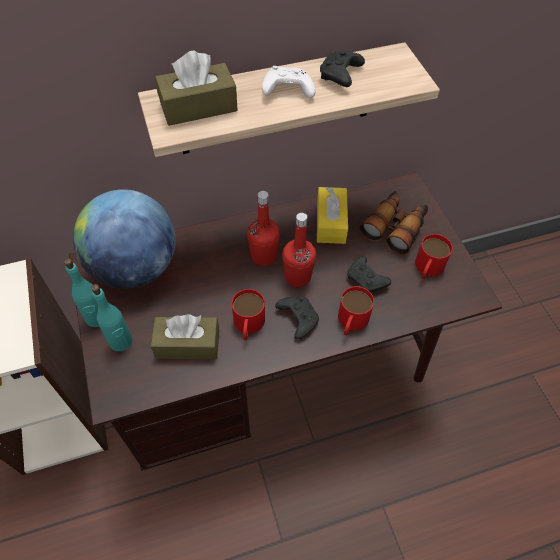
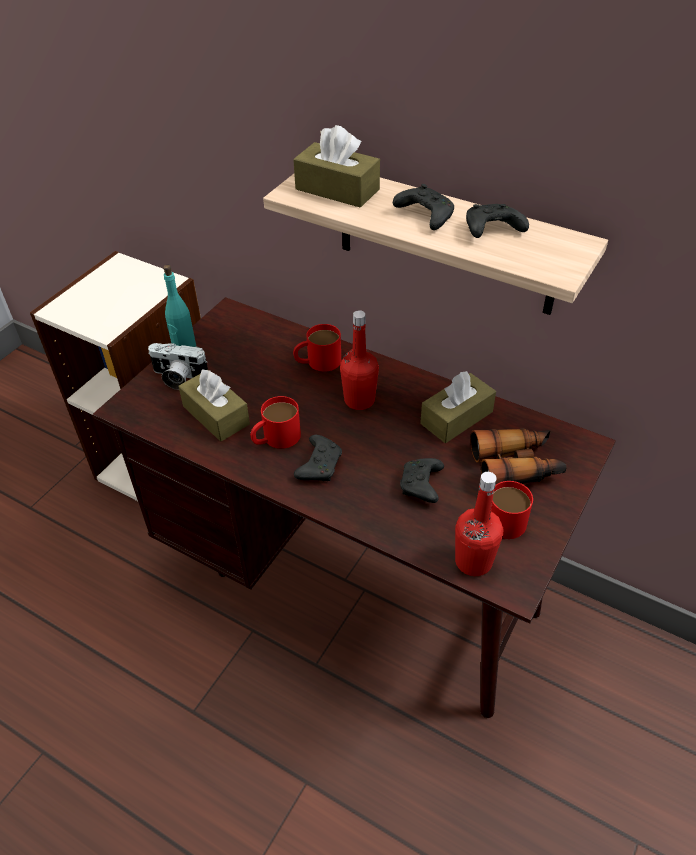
camera: 50 degrees right, 10 degrees down
(121, 341) = (178, 377): turquoise bottle -> camera
(135, 267) = (254, 337): globe -> none
(286, 91) = (424, 216): white game controller -> black game controller
(297, 277) = (364, 436): red bottle -> red bottle (473, 561)
(330, 222) = (456, 418): yellow tissue box -> brown tissue box
(351, 322) = (360, 505): red mug -> red mug (317, 362)

